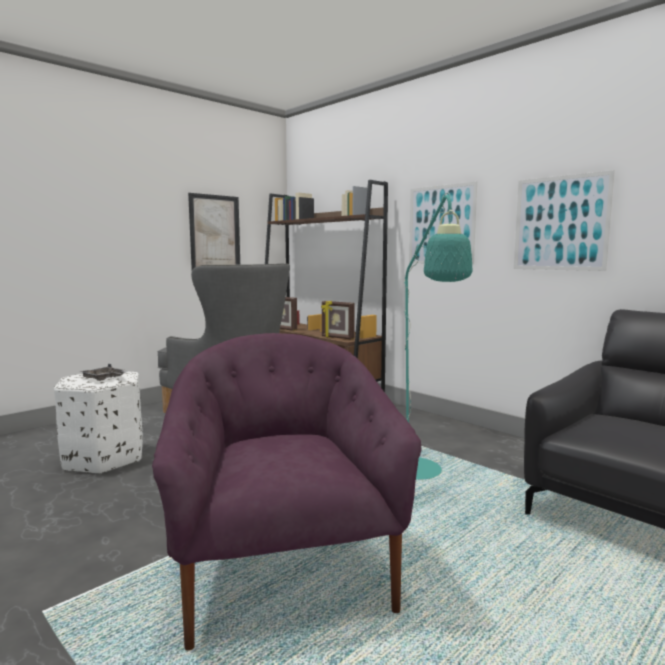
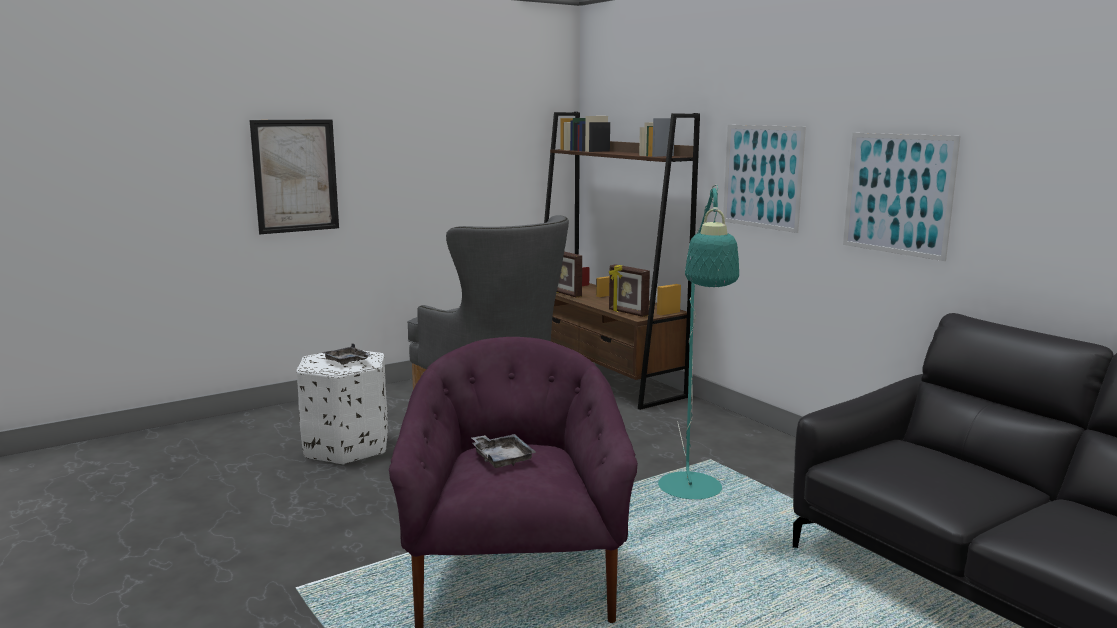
camera: 10 degrees right, 5 degrees up
(215, 233) = (481, 169): picture -> picture (295, 176)
(271, 448) = (502, 458): none -> grey tray

